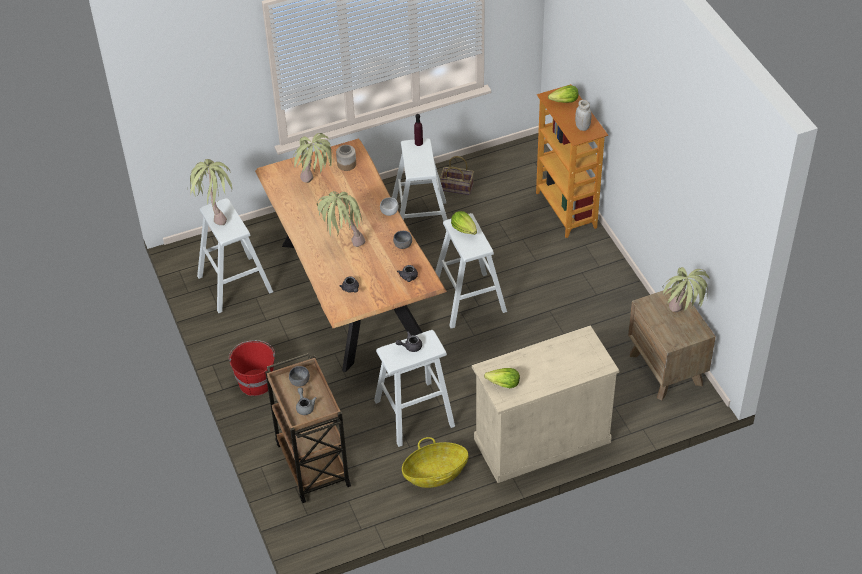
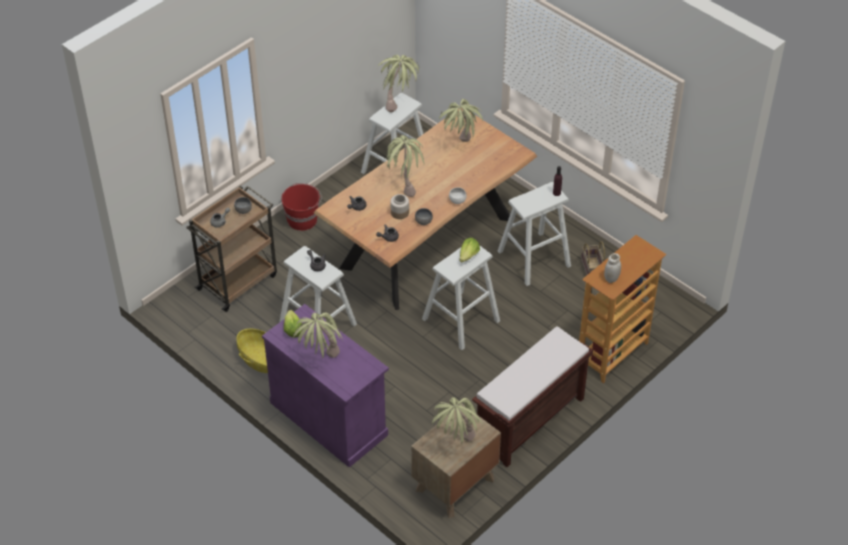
camera: 65 degrees right, 0 degrees up
(346, 164) = (498, 156): jar -> jar (399, 212)
(541, 440) = (329, 418): beige cabinet -> purple cabinet
(558, 374) = (320, 362): none -> potted plant
(564, 101) = (638, 256): lettuce -> none
(617, 292) = (529, 421): none -> brown bench

